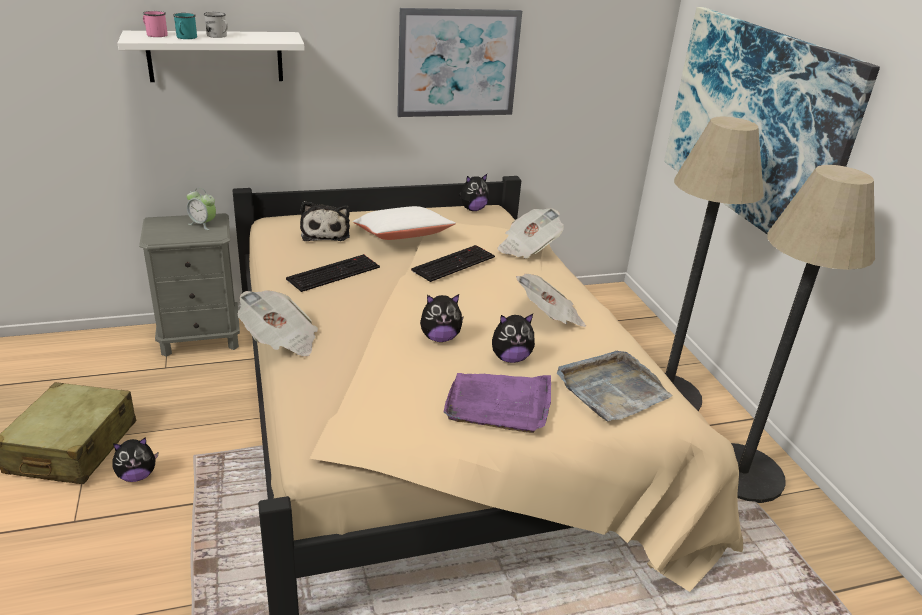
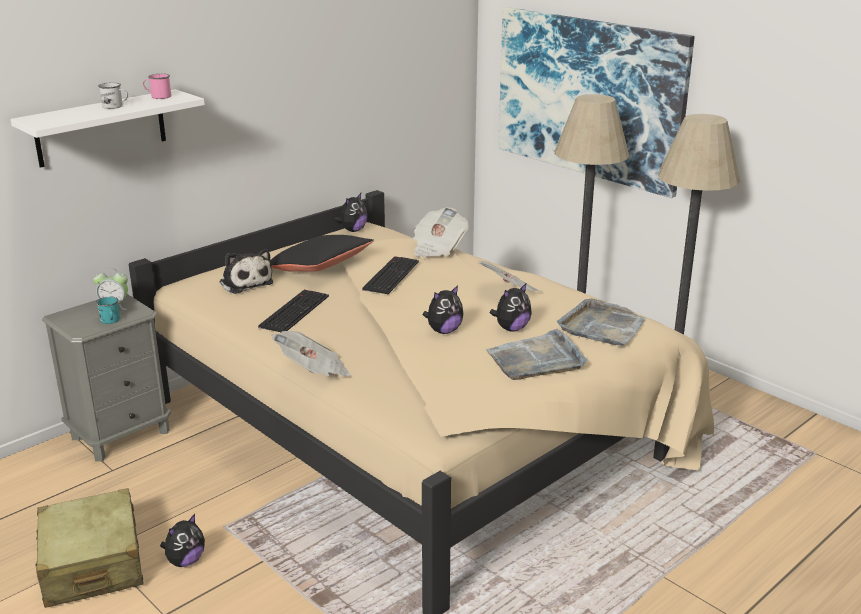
camera: 25 degrees left, 5 degrees down
(155, 34) = (53, 116): pink mug -> pink mug (158, 96)
(185, 38) = (89, 114): turquoise mug -> turquoise mug (110, 321)
(402, 237) = (319, 268): white pillow -> black pillow
(458, 63) = (315, 93): picture -> none
(499, 404) = (536, 359): purple tray -> grey tray

